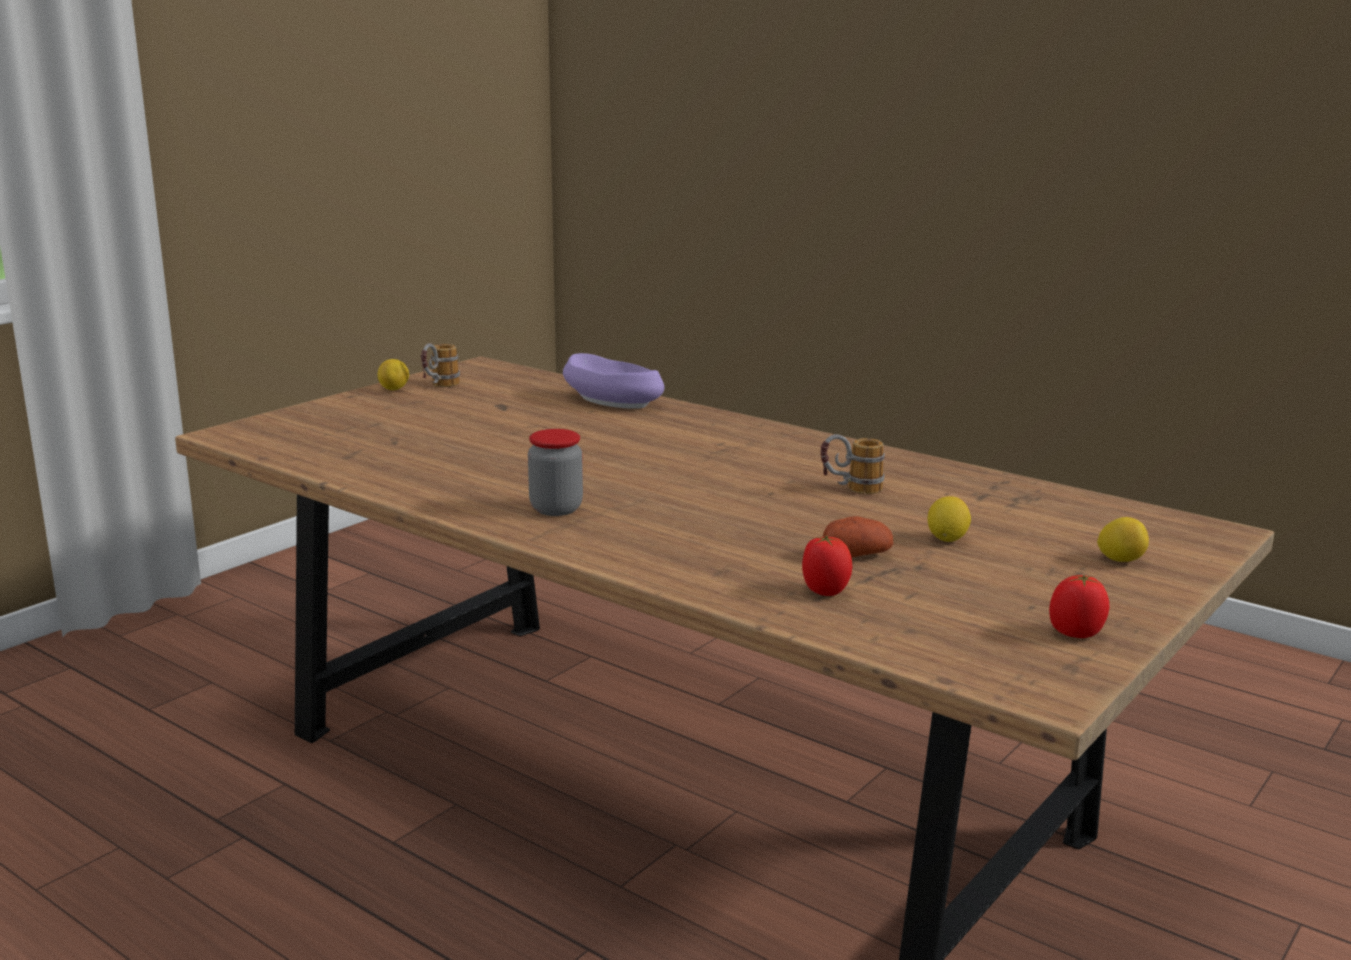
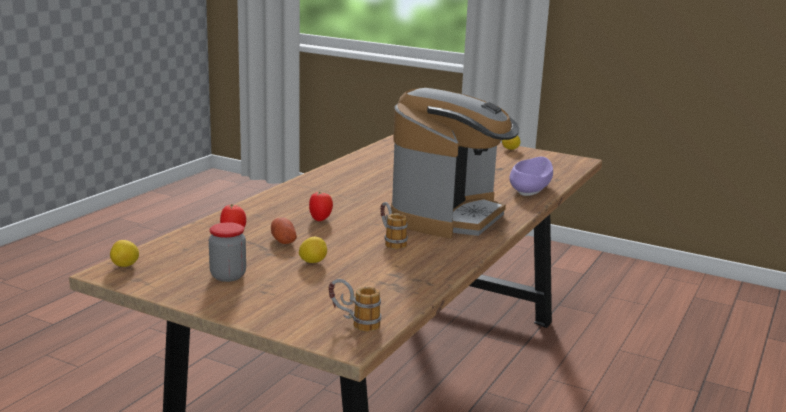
camera: 80 degrees right, 0 degrees up
(439, 386) = (524, 156): mug -> mug (354, 324)
(556, 509) = (335, 185): jar -> jar (228, 276)
(736, 451) = (448, 216): none -> coffee machine
(1076, 633) = (177, 284): tomato -> tomato (320, 219)
(1120, 560) = (286, 305): lemon -> lemon (125, 266)

